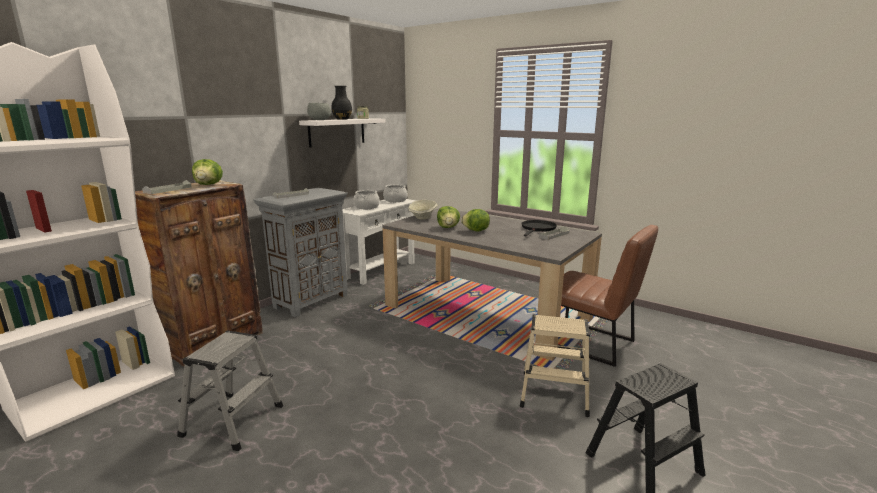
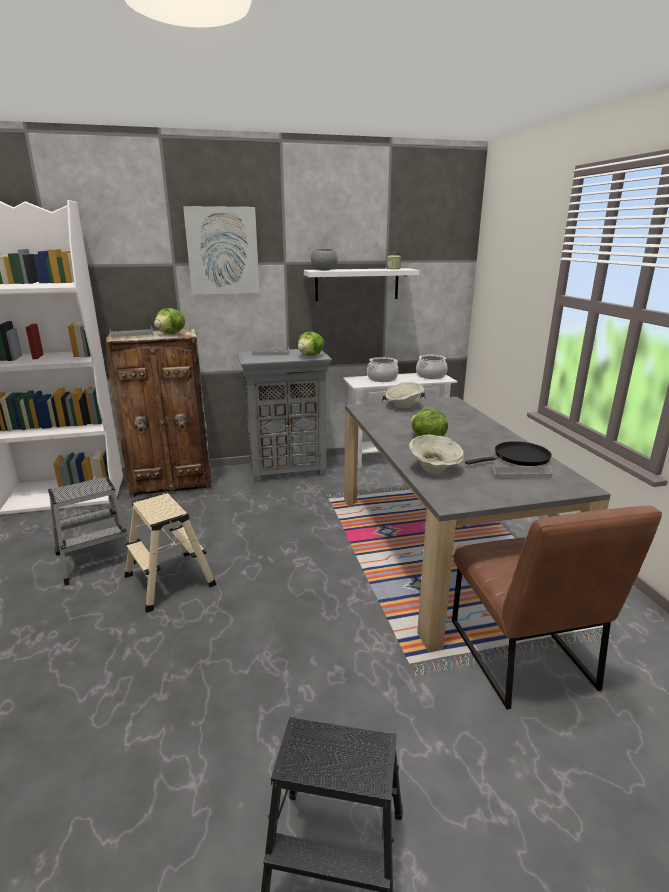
camera: 40 degrees right, 5 degrees up
(232, 104) = (222, 251): none -> picture
(342, 119) = (359, 269): black vase -> none
(448, 227) = (404, 425): lettuce -> lettuce (311, 355)
(513, 243) = (434, 469): none -> beige bowl
(553, 392) = (369, 692): beige step ladder -> beige step ladder (169, 580)

